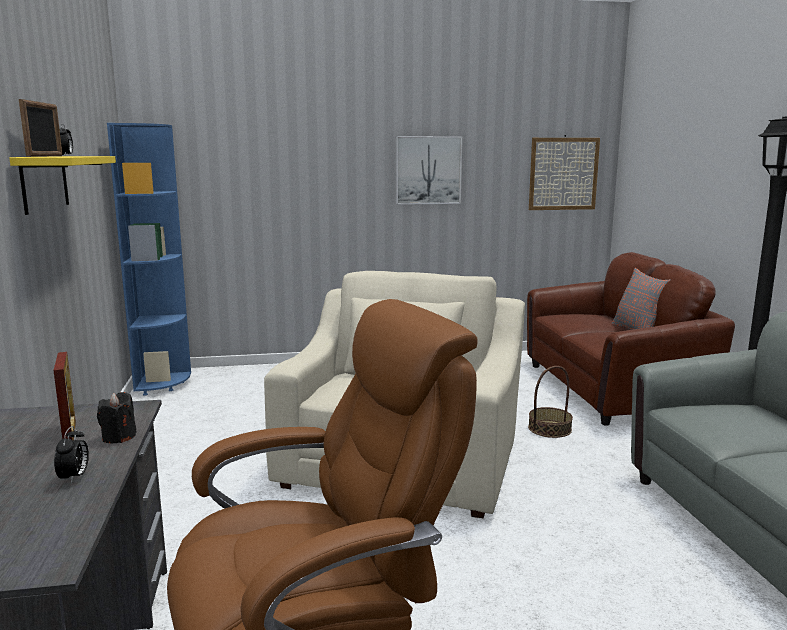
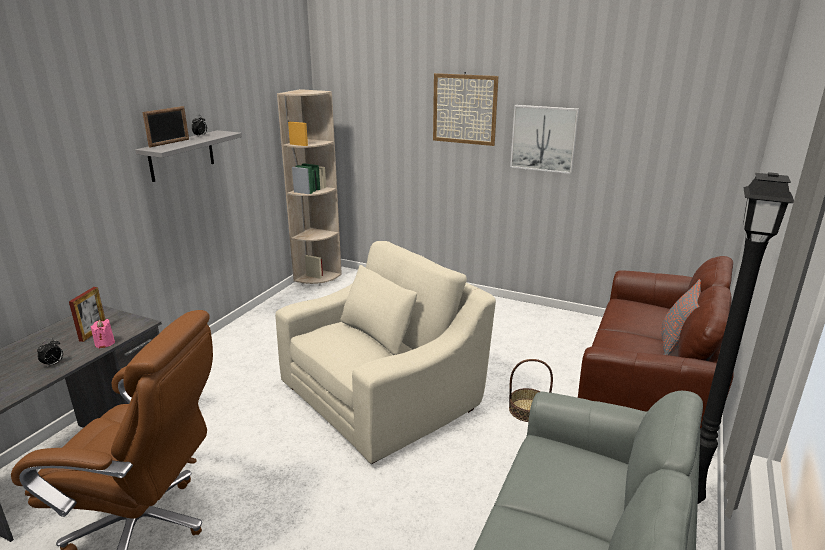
camera: 35 degrees right, 10 degrees up
(45, 183) = (181, 155): yellow shelf -> grey shelf
(119, 437) = (105, 343): black candle -> pink candle
(162, 387) = (317, 281): blue bookcase -> beige bookcase
(563, 172) = (691, 154): picture -> picture (464, 108)

